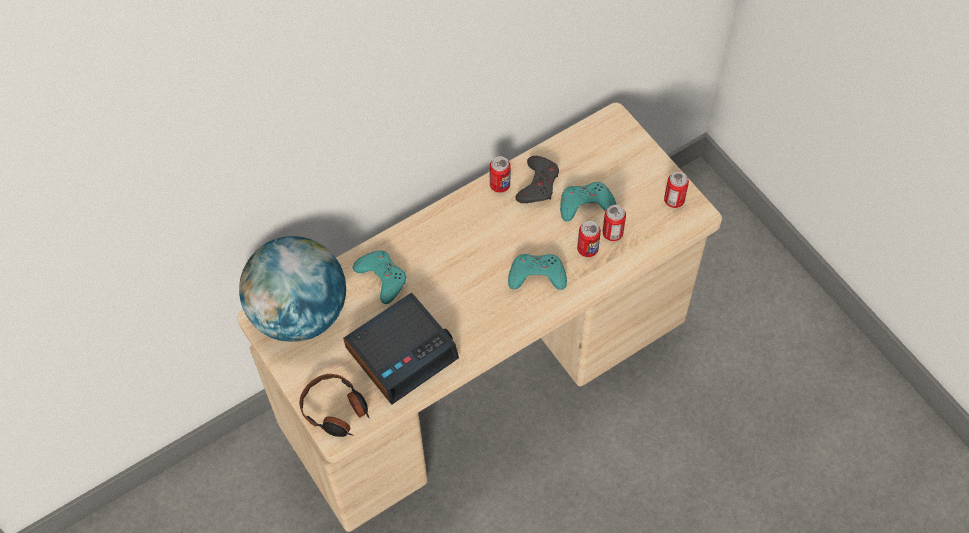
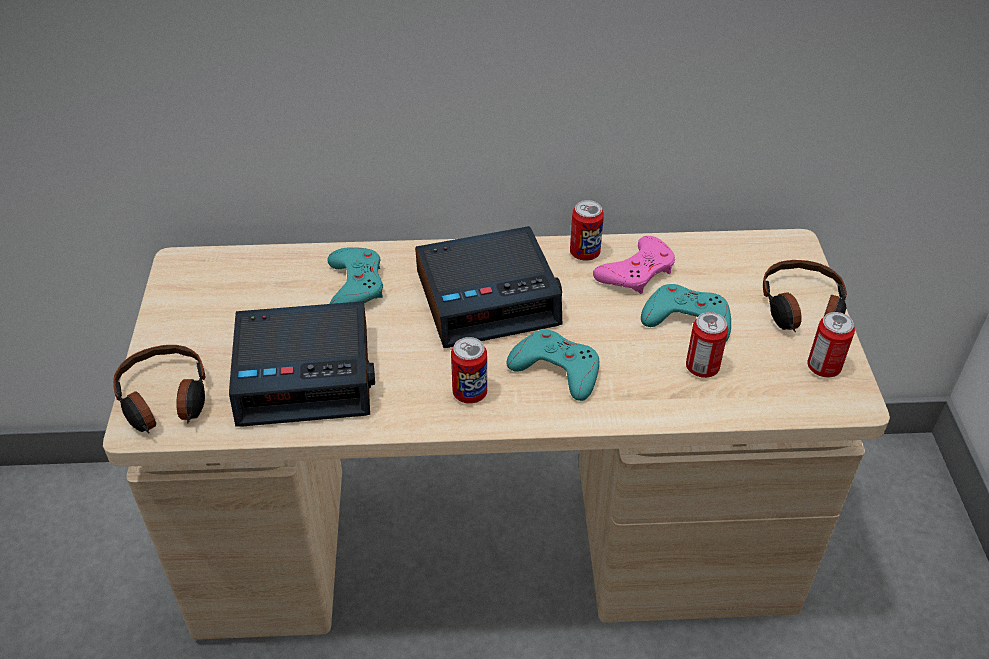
camera: 30 degrees right, 15 degrees down
(299, 313) = (227, 278): globe -> none
(466, 246) = (488, 297): none -> alarm clock
(538, 184) = (637, 272): grey game controller -> pink game controller
(587, 249) = (651, 370): can -> can (470, 393)
(642, 165) = (802, 308): none -> headphones

